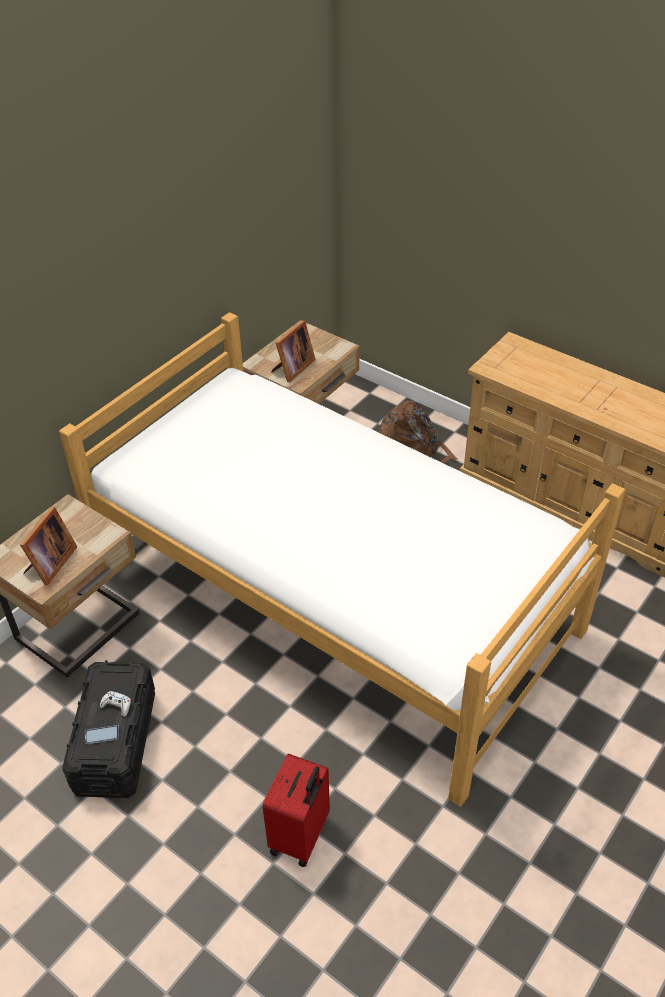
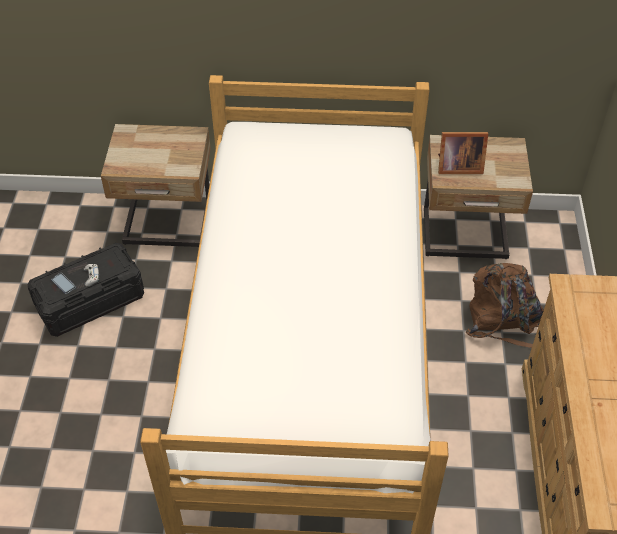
camera: 55 degrees right, 5 degrees up
(50, 564) = (137, 158): picture frame -> none
(301, 836) = (81, 453): red suitcase -> none

